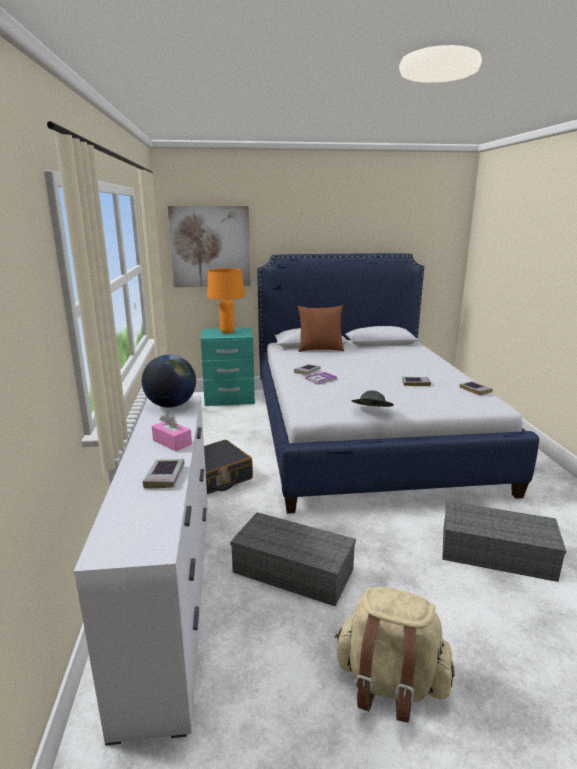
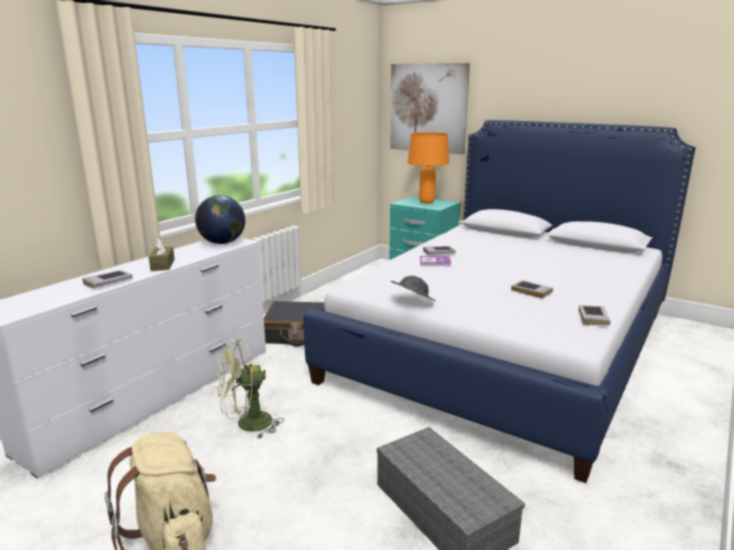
camera: 40 degrees right, 0 degrees up
(172, 442) = (162, 265): pink tissue box -> brown tissue box
(295, 570) = (247, 425): grey storage box -> green fan
(320, 349) = (503, 237): brown pillow -> none

